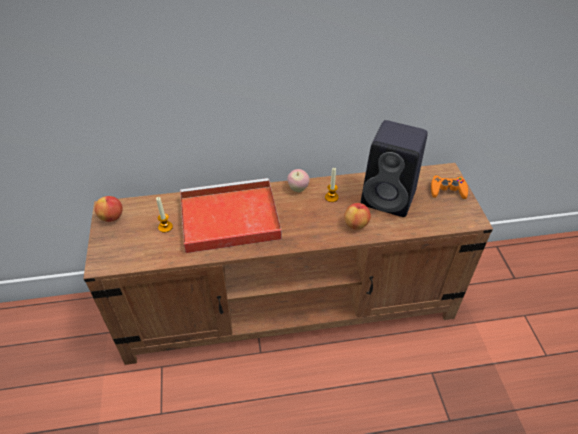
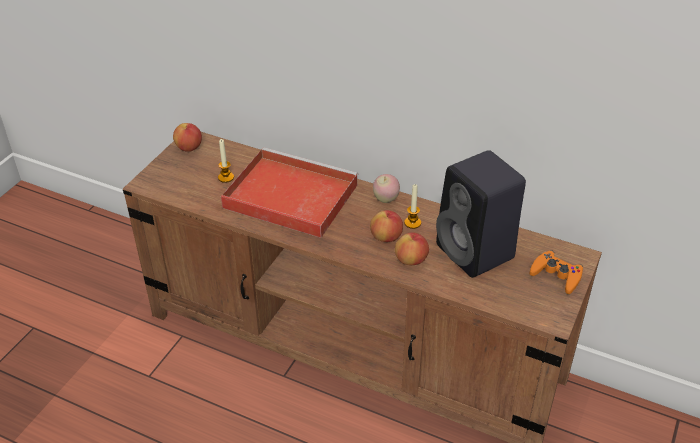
camera: 35 degrees right, 5 degrees down
(325, 216) = (386, 237): none -> apple

